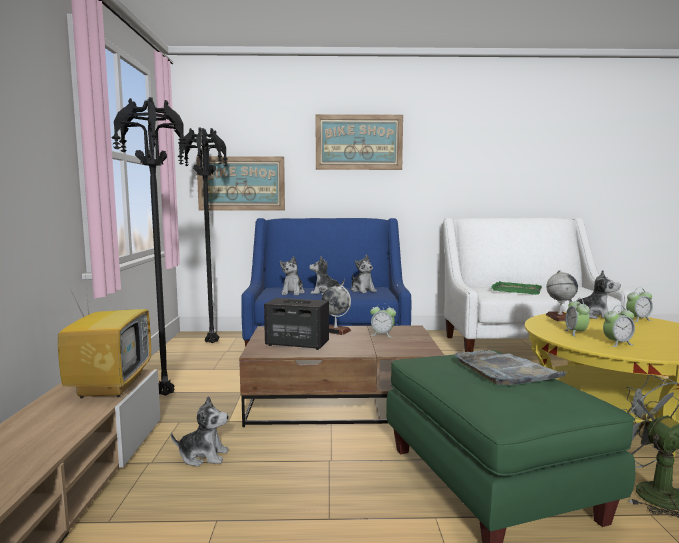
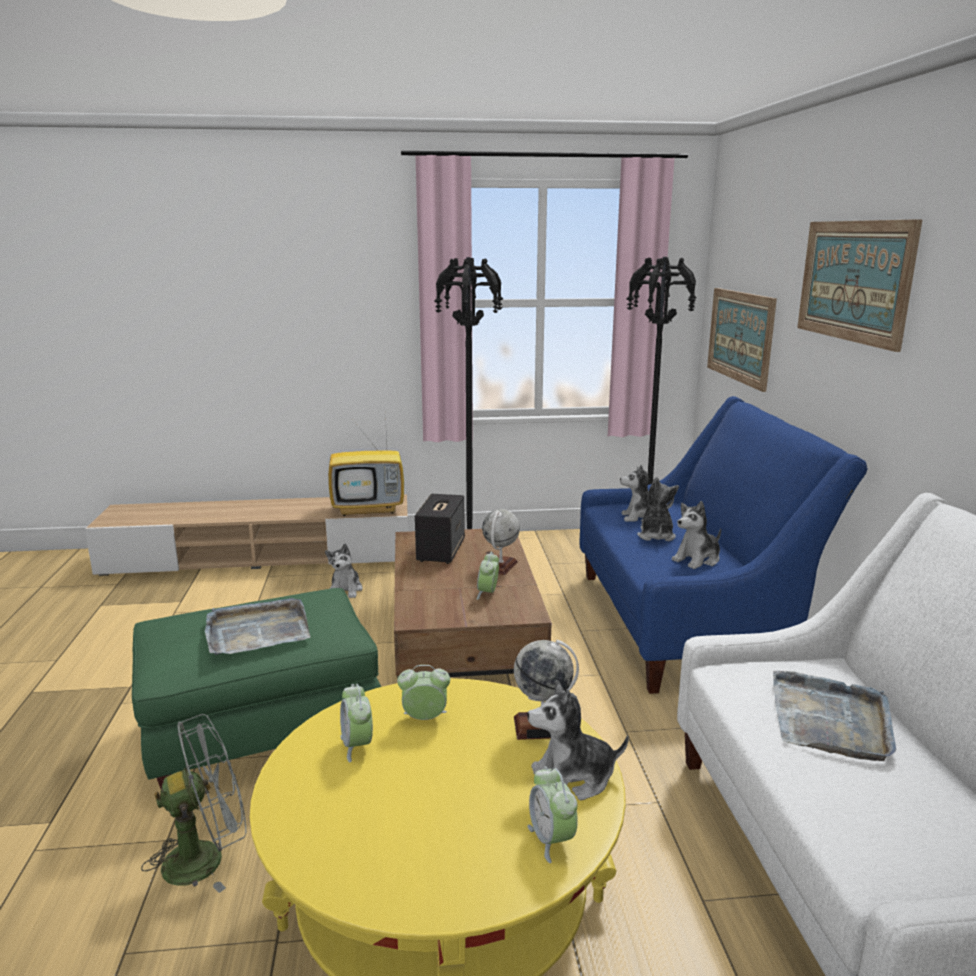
camera: 85 degrees right, 10 degrees up
(516, 291) = (830, 720): green tray -> grey tray
(594, 316) = (573, 778): plush toy -> plush toy turned 60 degrees clockwise

